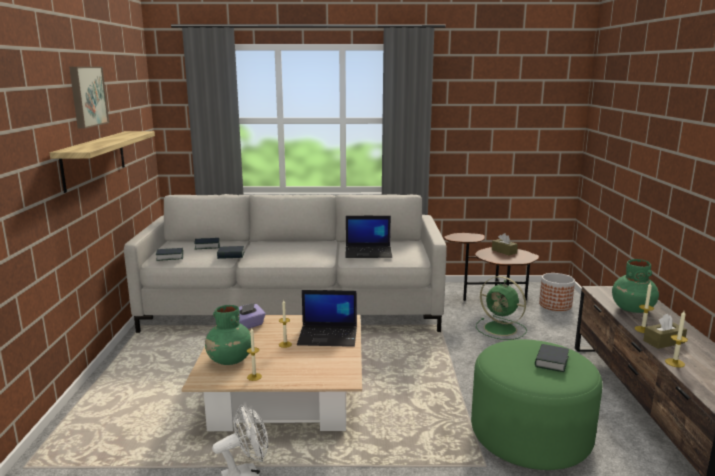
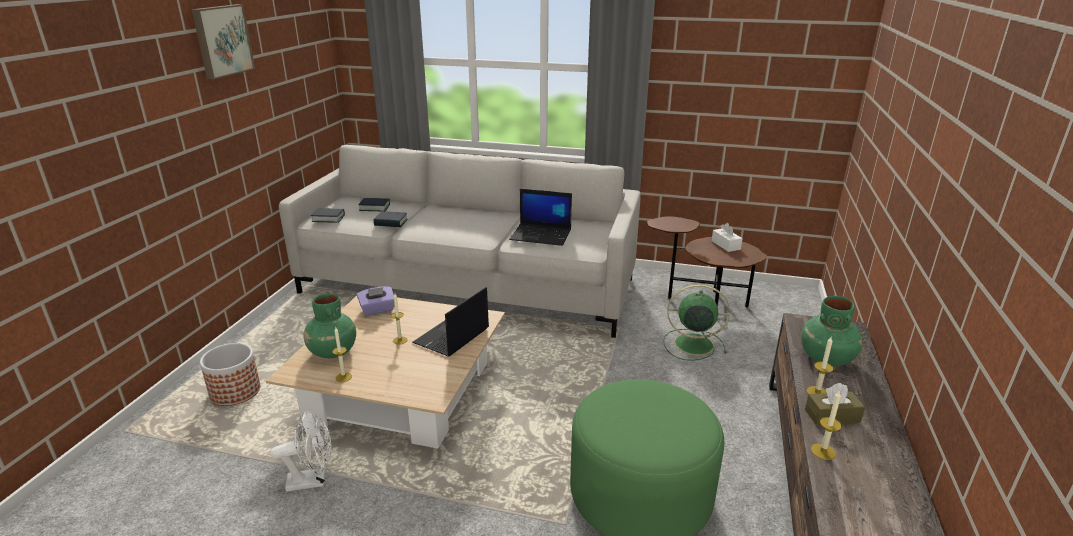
camera: 15 degrees right, 10 degrees up
(94, 159) = (235, 111): shelf -> none
(328, 336) = (451, 336): laptop -> laptop turned 105 degrees clockwise
(501, 329) = (691, 344): green fan -> green fan turned 135 degrees clockwise
(504, 251) = (725, 245): brown tissue box -> white tissue box
(551, 362) = (663, 421): book -> none
(555, 305) = (781, 319): planter -> planter (235, 392)

